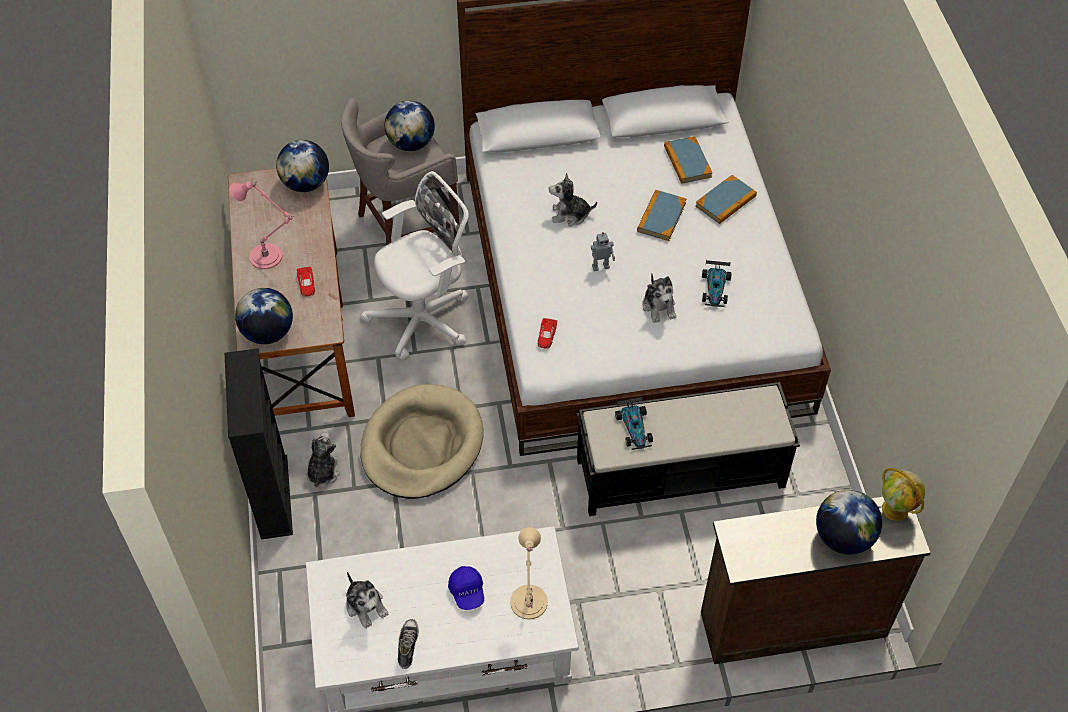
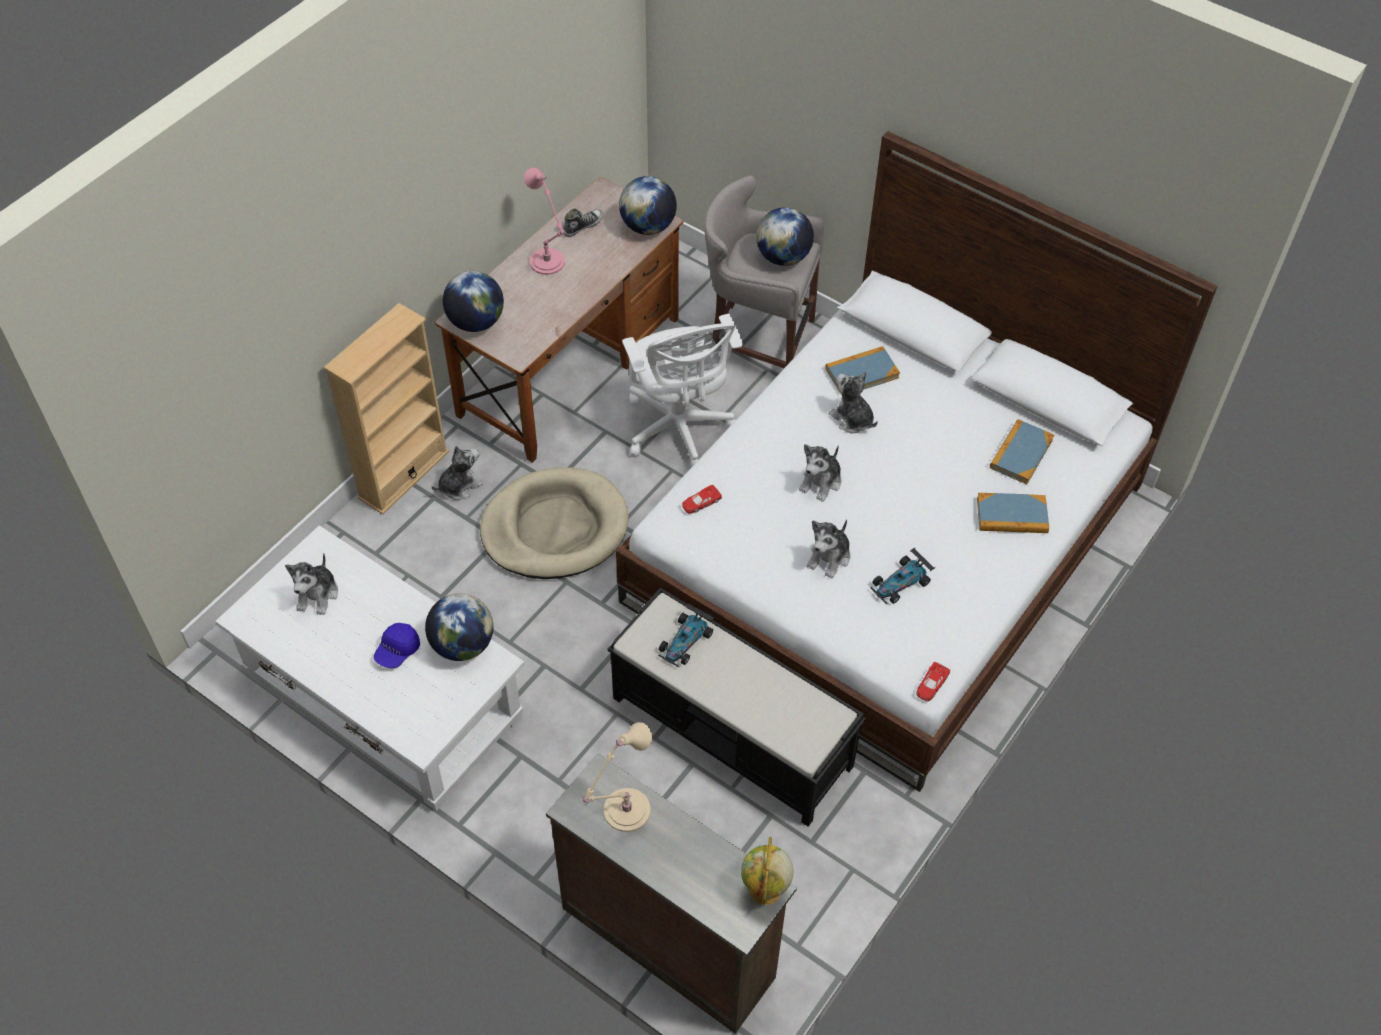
camera: 45 degrees right, 0 degrees up
(273, 497) = (403, 475): black bookcase -> beige bookcase
(306, 284) = (550, 306): red toy car -> red toy car (931, 684)
(407, 645) = (309, 650): shoe -> shoe (582, 226)
(425, 318) = (679, 430): white office chair -> white office chair turned 60 degrees clockwise
(528, 605) = (427, 703): beige table lamp -> beige table lamp (623, 812)
(600, 266) = (821, 482): toy robot -> plush toy
(661, 217) = (931, 483): book -> book (862, 373)
(843, 537) = (687, 868): globe -> globe (462, 645)

